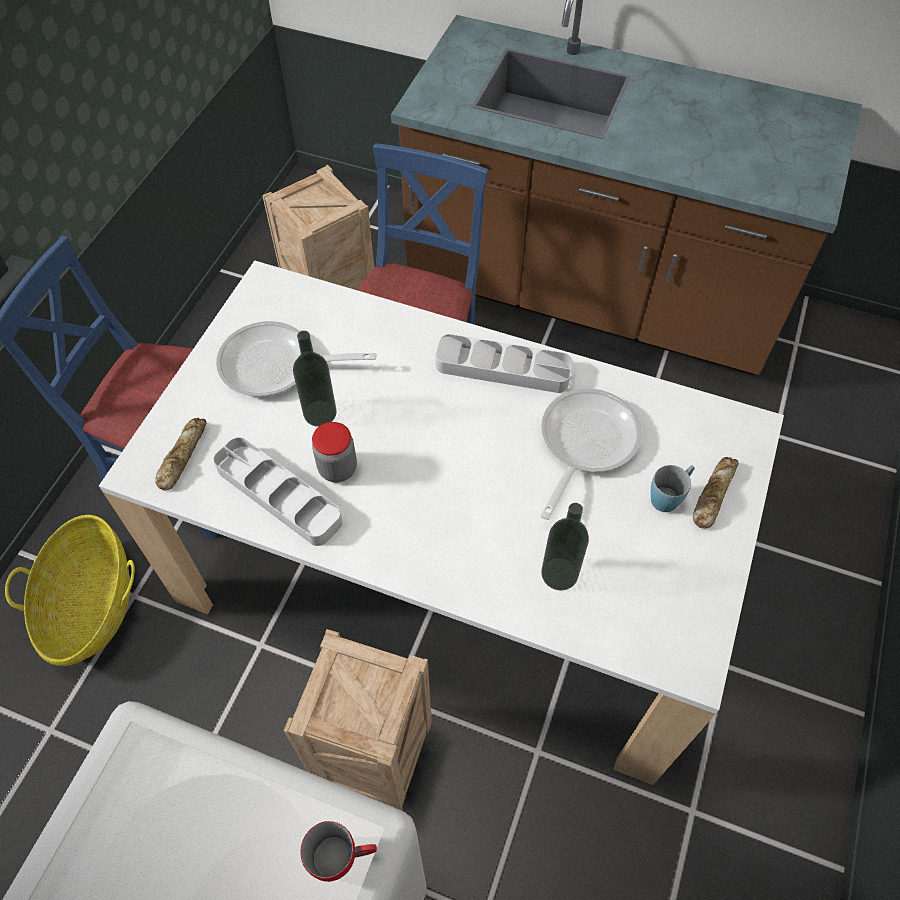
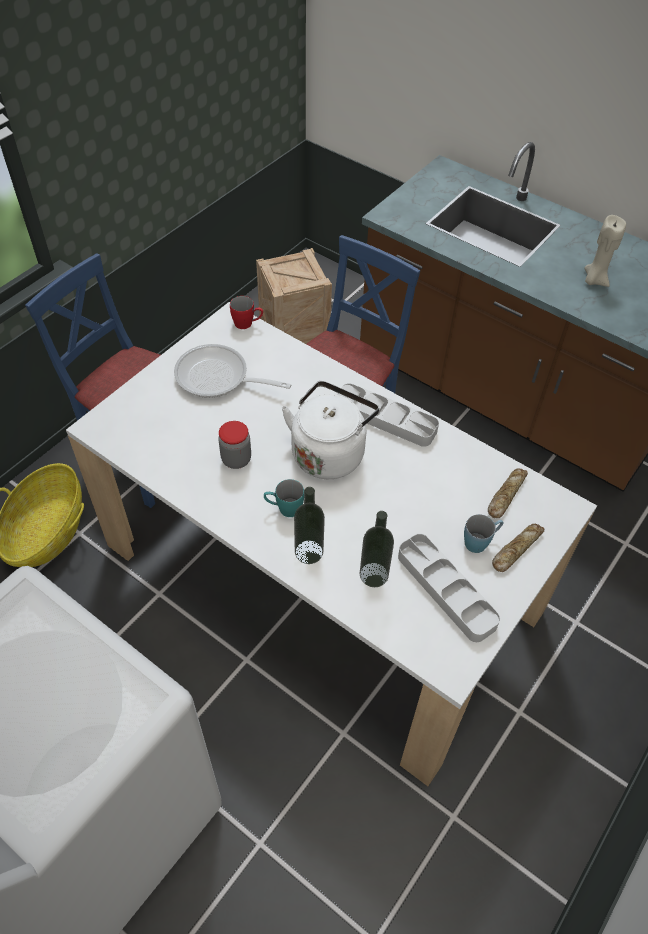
camera: 15 degrees right, 5 degrees down
(181, 456) = (129, 424): bread -> bread (505, 495)
(278, 495) = (187, 467): grey tray -> grey tray (446, 590)
(320, 413) = (237, 418): bottle -> bottle (309, 552)
(343, 856) = (134, 705): red mug -> red mug (247, 323)
(372, 757) = (214, 699): crate -> none
(420, 518) = (284, 508): none -> turquoise mug
(450, 429) = (329, 452): none -> white kettle
(584, 443) = (428, 487): frying pan -> none
(693, 137) = (594, 280): none -> beige candle

